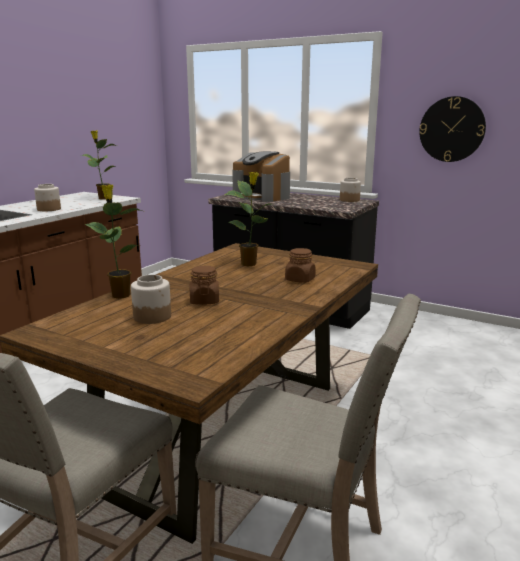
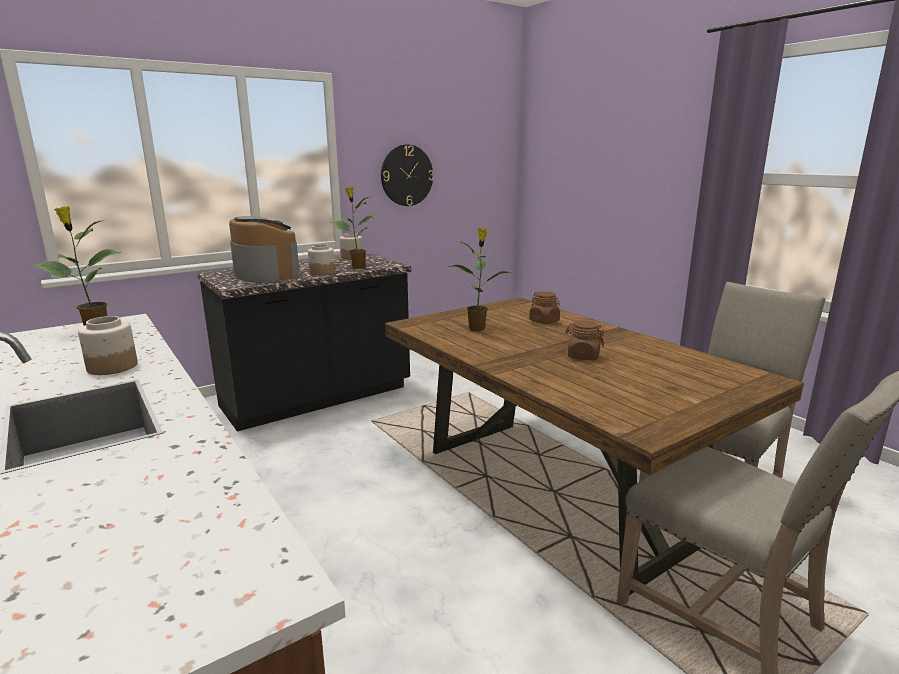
camera: 65 degrees left, 0 degrees up
(120, 295) = (540, 386): potted plant -> potted plant (358, 267)
(152, 316) = (619, 379): jar -> jar (322, 273)
(262, 196) = (265, 274): coffee machine -> coffee machine turned 105 degrees counterclockwise

